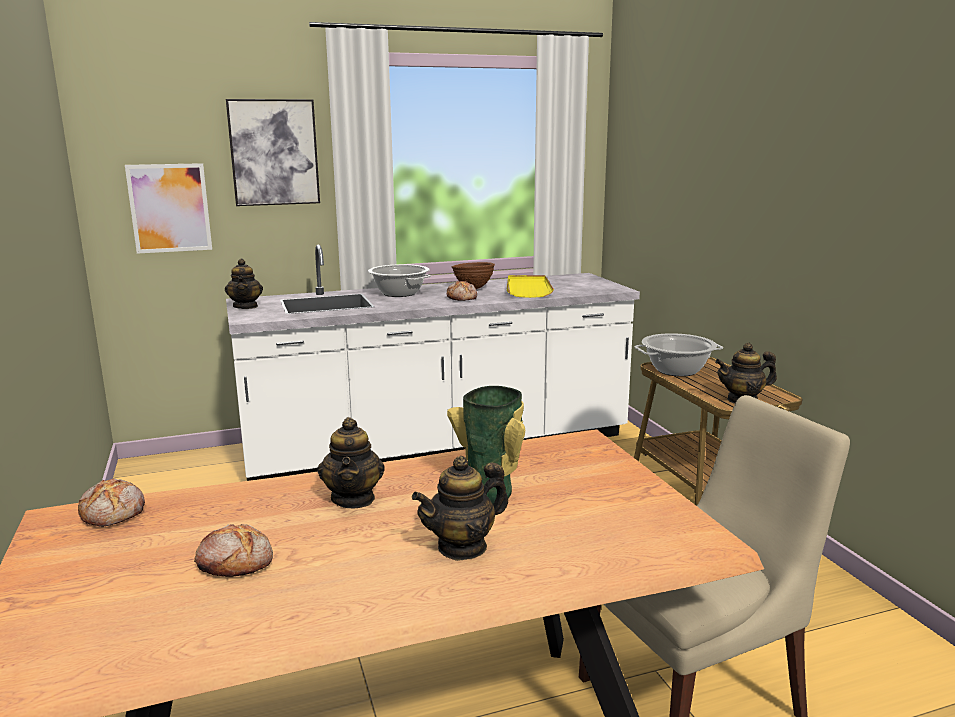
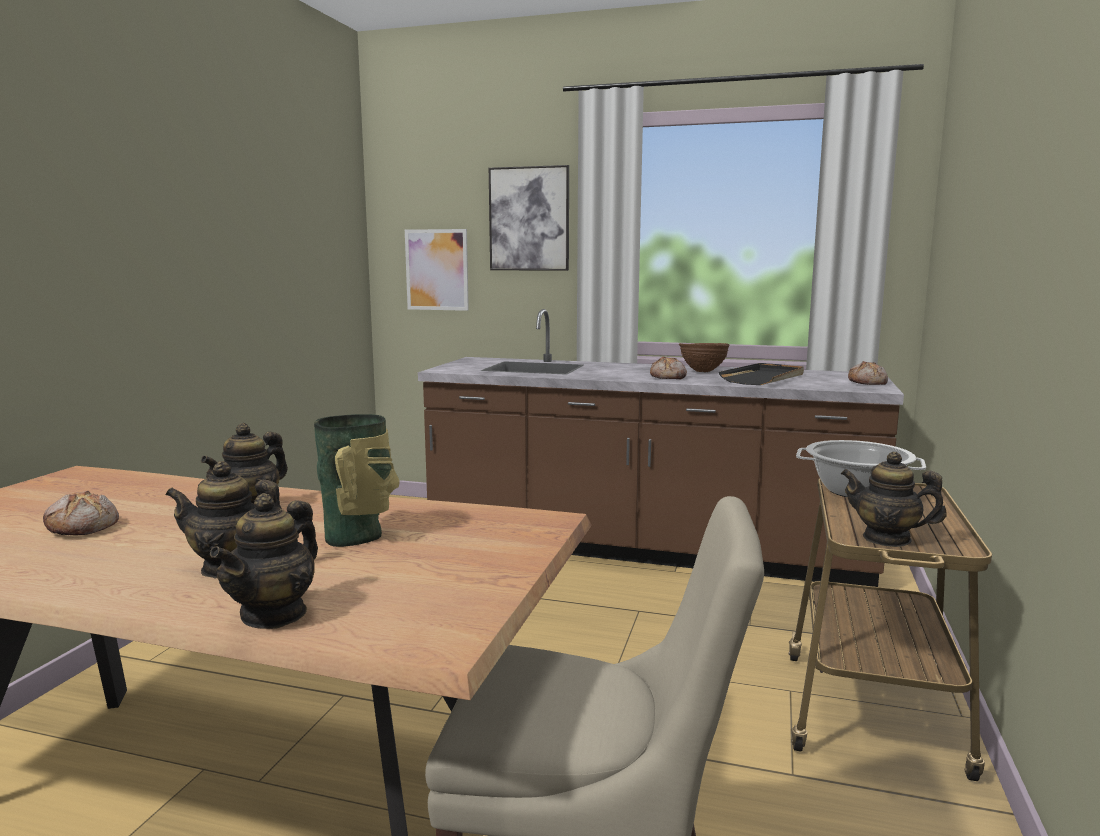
camera: 35 degrees right, 5 degrees down
(114, 513) = (107, 478): bread -> bread (868, 383)
(246, 306) = (464, 362): teapot -> teapot (274, 614)
(400, 293) = (618, 368): cooking pot -> none
(439, 448) = (645, 549): white counter -> brown counter
(528, 289) = (764, 378): yellow tray -> black tray

